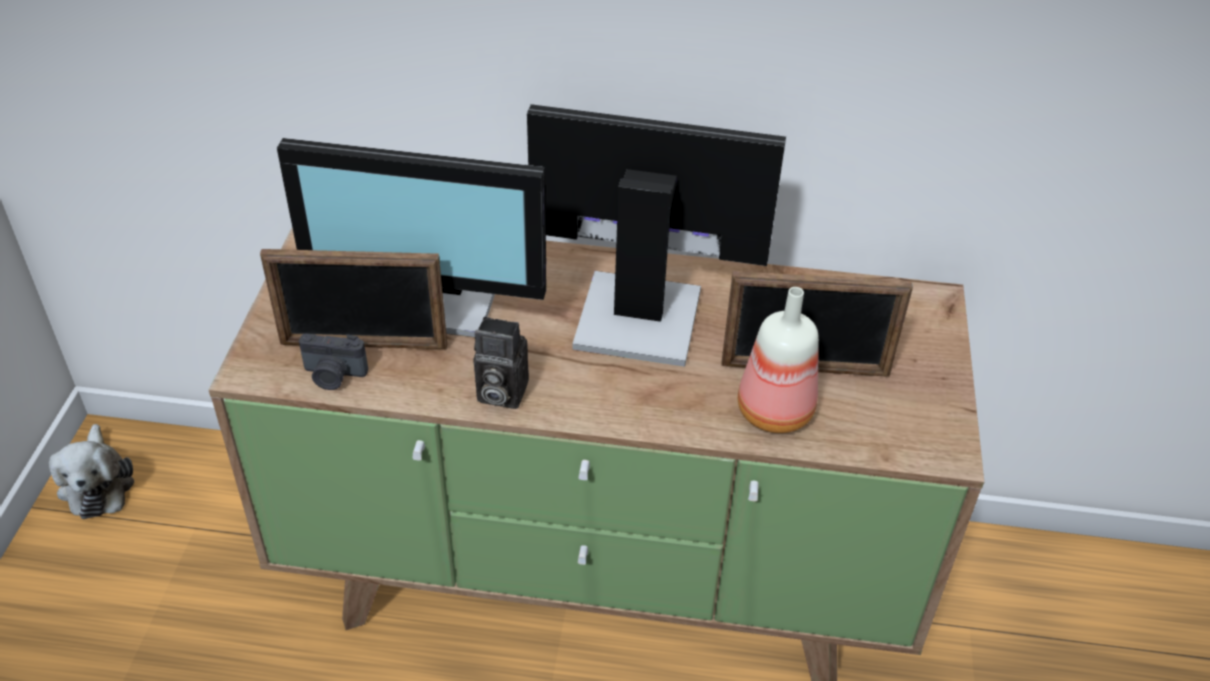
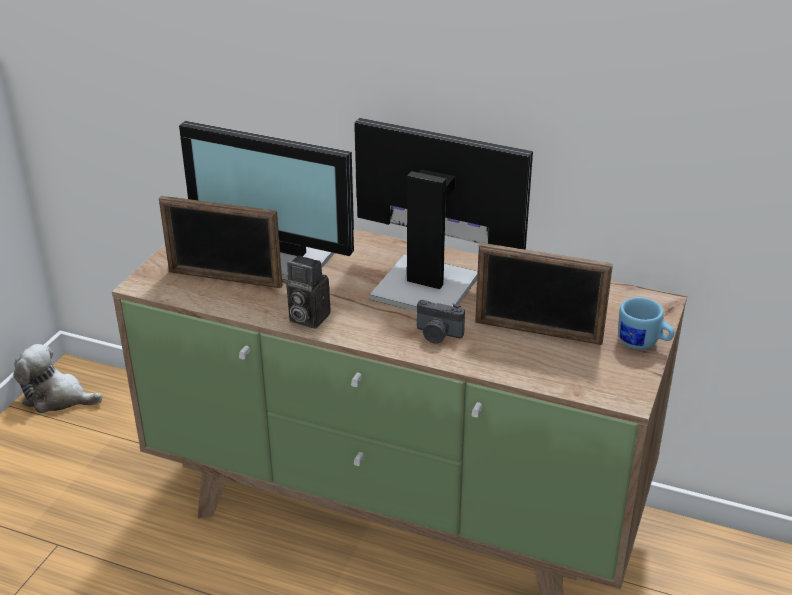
camera: 15 degrees right, 10 degrees down
(97, 484) = (57, 398): plush toy -> plush toy turned 105 degrees clockwise
(333, 376) = (197, 294): camera -> camera (437, 335)
(775, 413) = (503, 356): bottle -> none
(938, 366) = (643, 343): none -> blue mug

